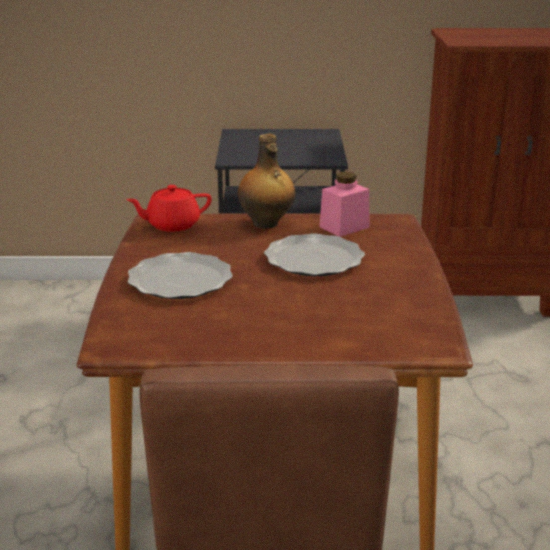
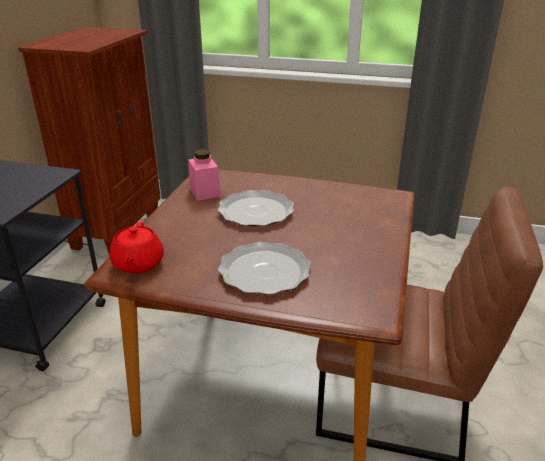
camera: 75 degrees left, 5 degrees up
(266, 224) = (173, 220): bottle -> none

